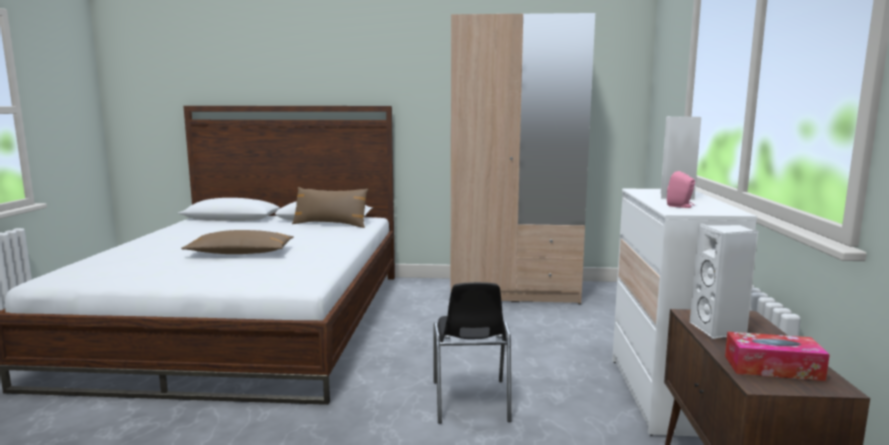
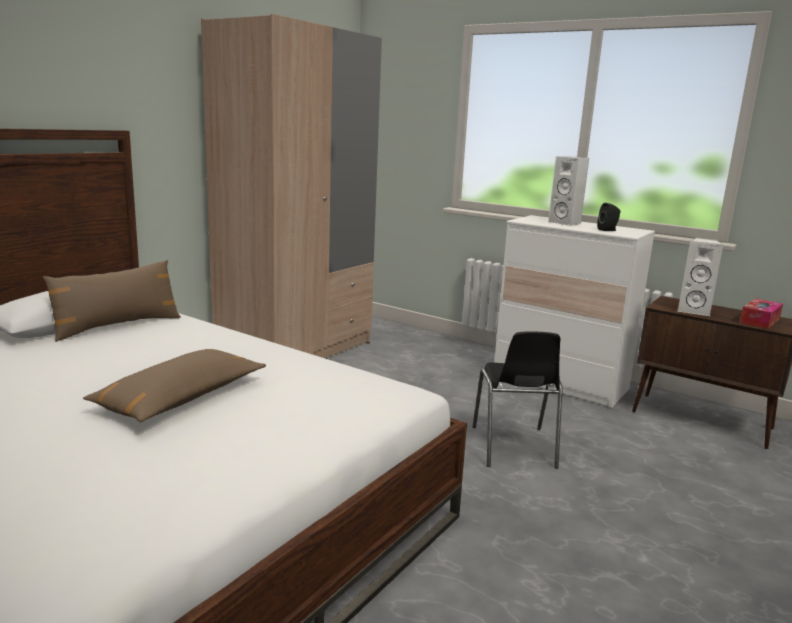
camera: 60 degrees left, 5 degrees up
(470, 401) = (513, 447): black chair -> black chair turned 60 degrees clockwise
(681, 206) = (608, 230): pink speaker -> black speaker

